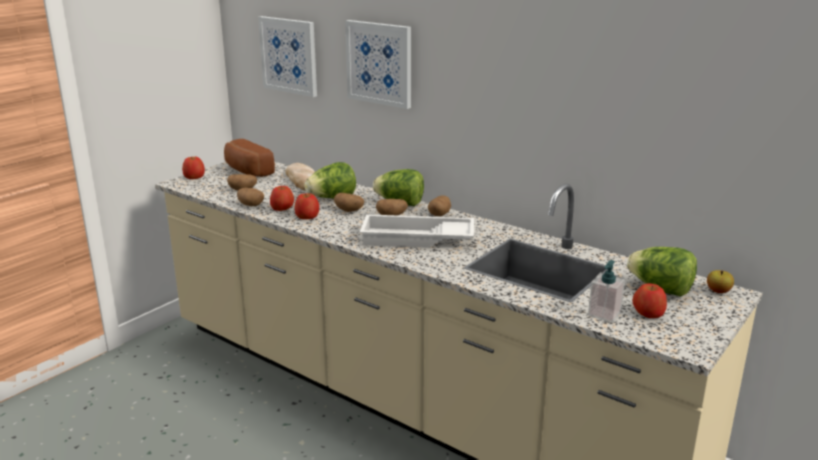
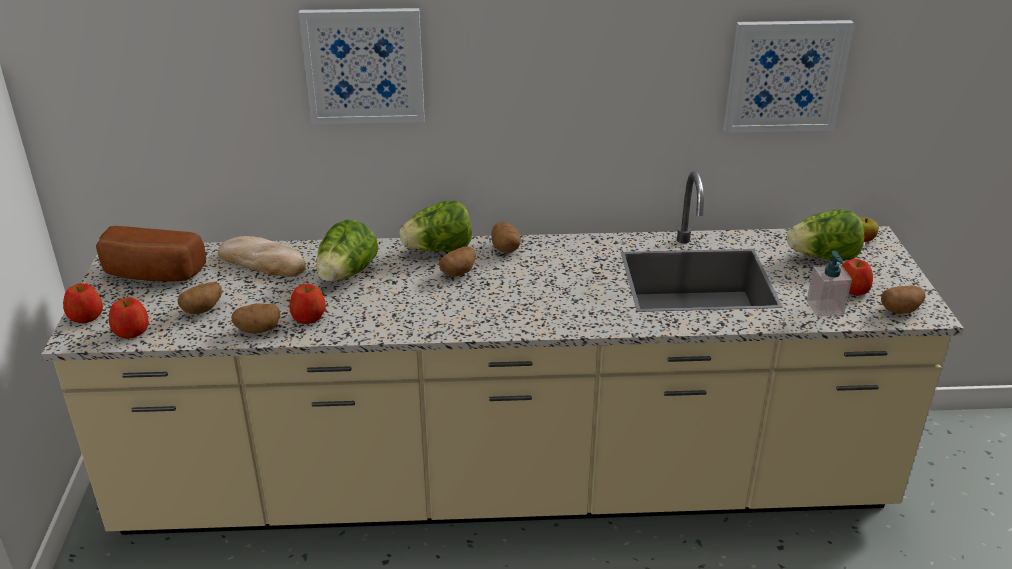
camera: 40 degrees left, 10 degrees up
(289, 55) = (174, 78): picture -> picture (785, 76)
(307, 216) = (362, 315): apple -> apple (131, 330)
(349, 210) = (398, 285): potato -> potato (900, 310)
(416, 239) = (536, 294): white tray -> none

